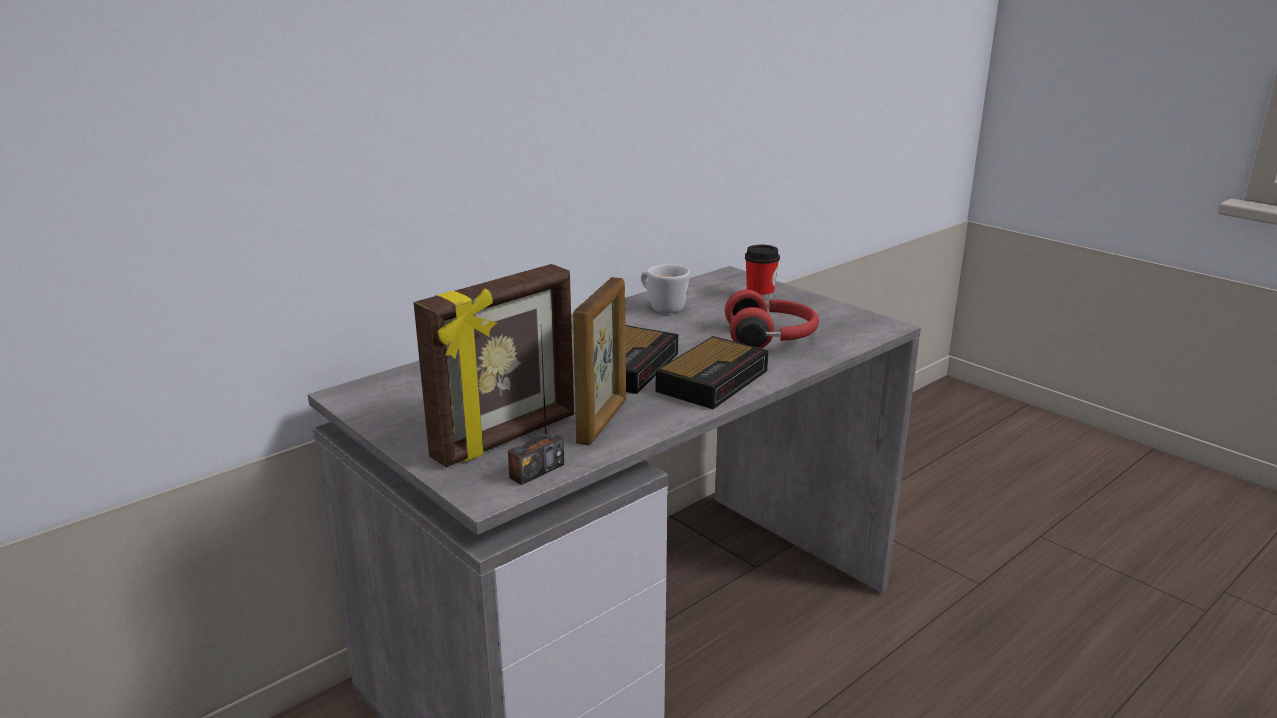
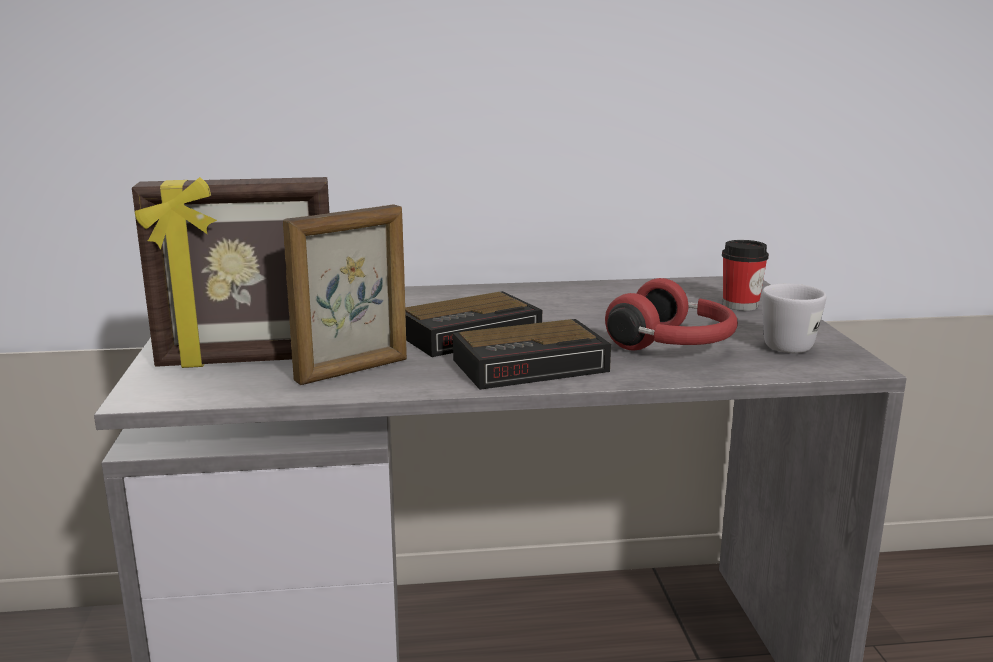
camera: 35 degrees right, 5 degrees down
(536, 471) = (217, 392): radio -> none
(662, 307) = (606, 294): white mug -> white mug (783, 343)

